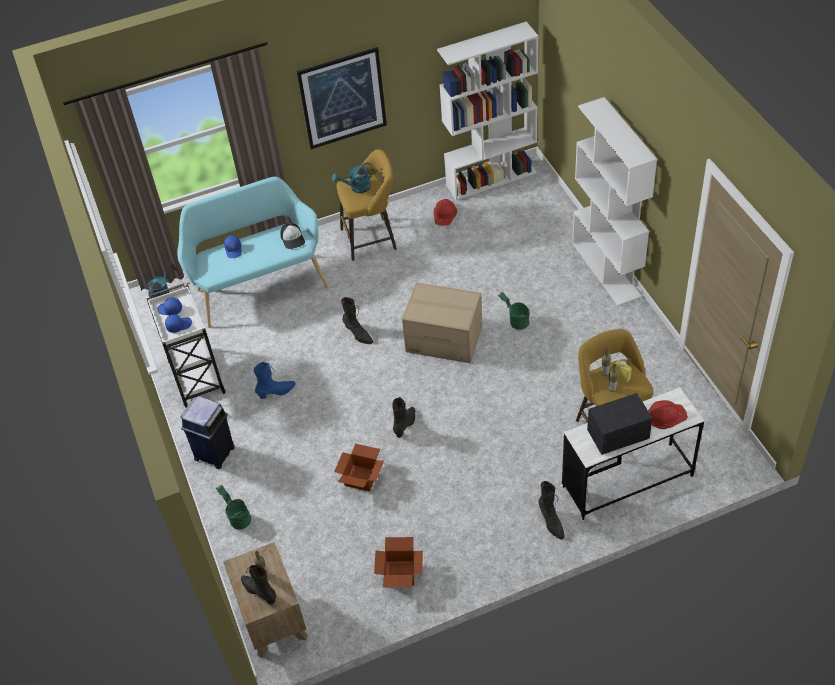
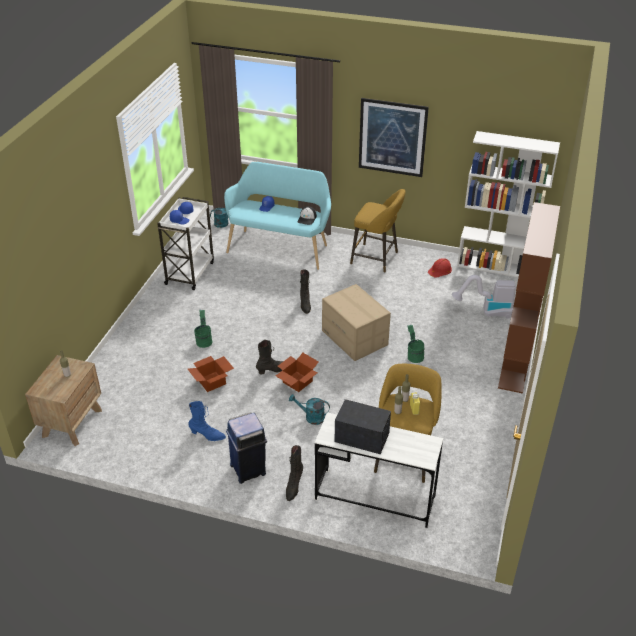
camera: 35 degrees right, 10 degrees down
(215, 452) = (151, 316): blue trash can -> blue trash can (248, 469)
(237, 518) = (121, 357): green bucket -> green bucket (204, 340)
(259, 591) = (53, 383): black boot -> none
(277, 392) = (222, 307): blue boot -> blue boot (207, 435)
(357, 188) = (374, 210): turquoise watering can -> turquoise watering can (311, 417)
(399, 574) = (167, 449): cardboard box -> cardboard box (296, 382)
(531, 233) = (486, 312): none -> vacuum cleaner
(607, 270) = (516, 362): white bookcase -> brown bookcase
(665, 415) = (410, 448): red hard hat -> none

